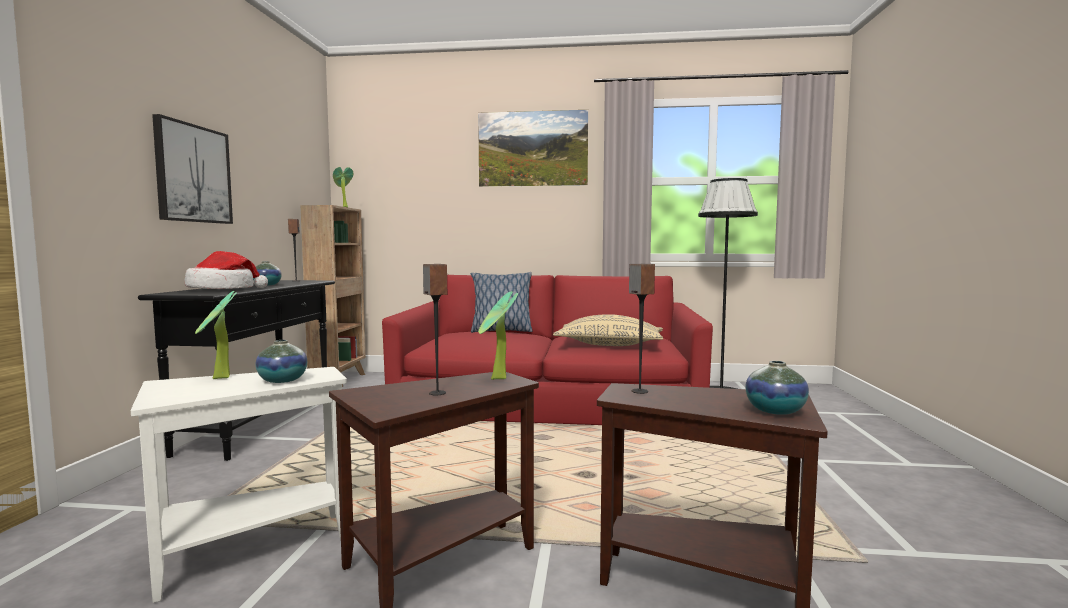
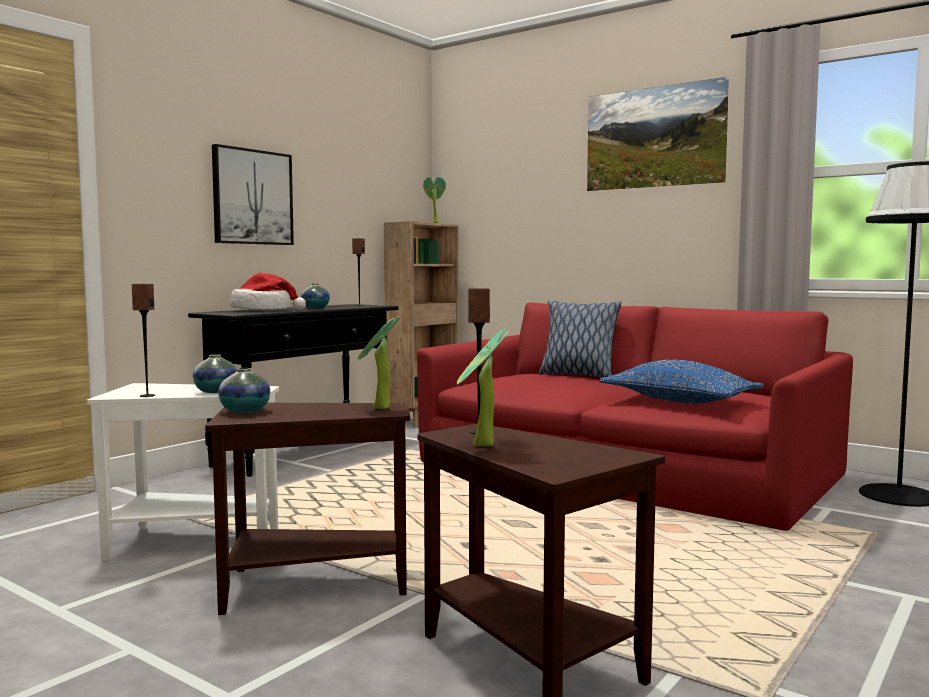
camera: 30 degrees right, 0 degrees up
(219, 379) = (179, 386): potted plant -> potted plant (481, 446)
(437, 393) = (300, 412): speaker -> speaker (147, 396)
(609, 345) = (679, 401): beige pillow -> blue pillow
(775, 411) = (560, 463): vase -> vase (245, 411)

